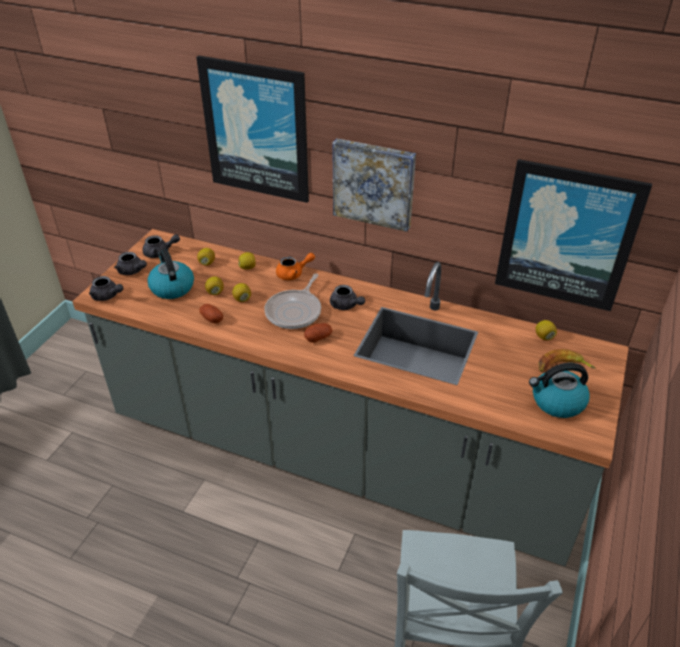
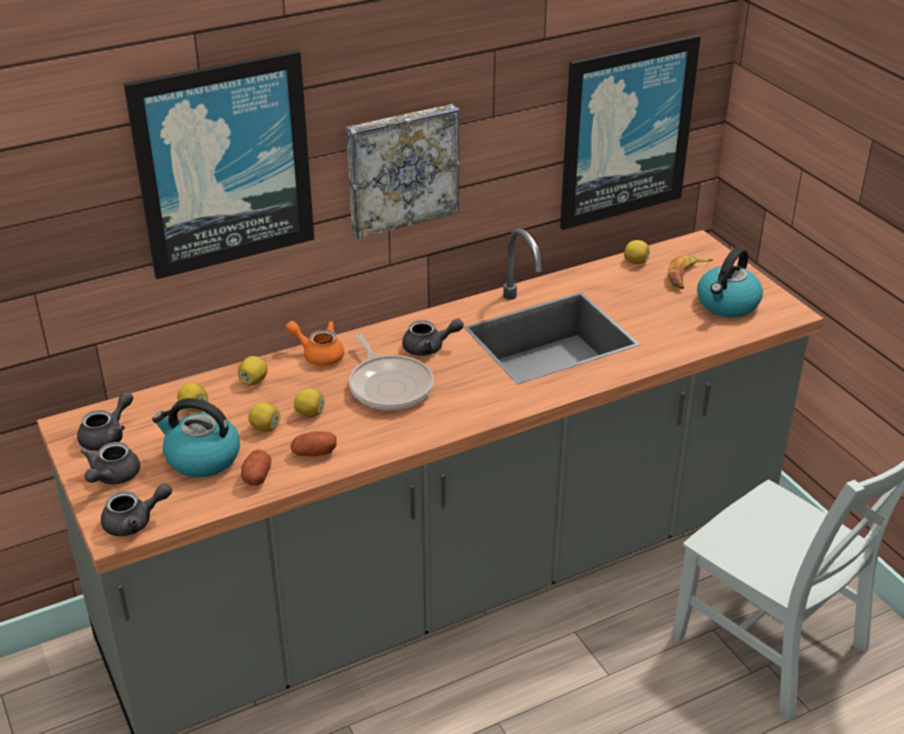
camera: 50 degrees left, 5 degrees down
(132, 271) = (112, 477): grey teapot -> grey teapot turned 120 degrees clockwise
(293, 274) = (318, 354): orange teapot -> orange teapot turned 90 degrees counterclockwise
(318, 337) = (457, 392): potato -> potato (257, 476)

